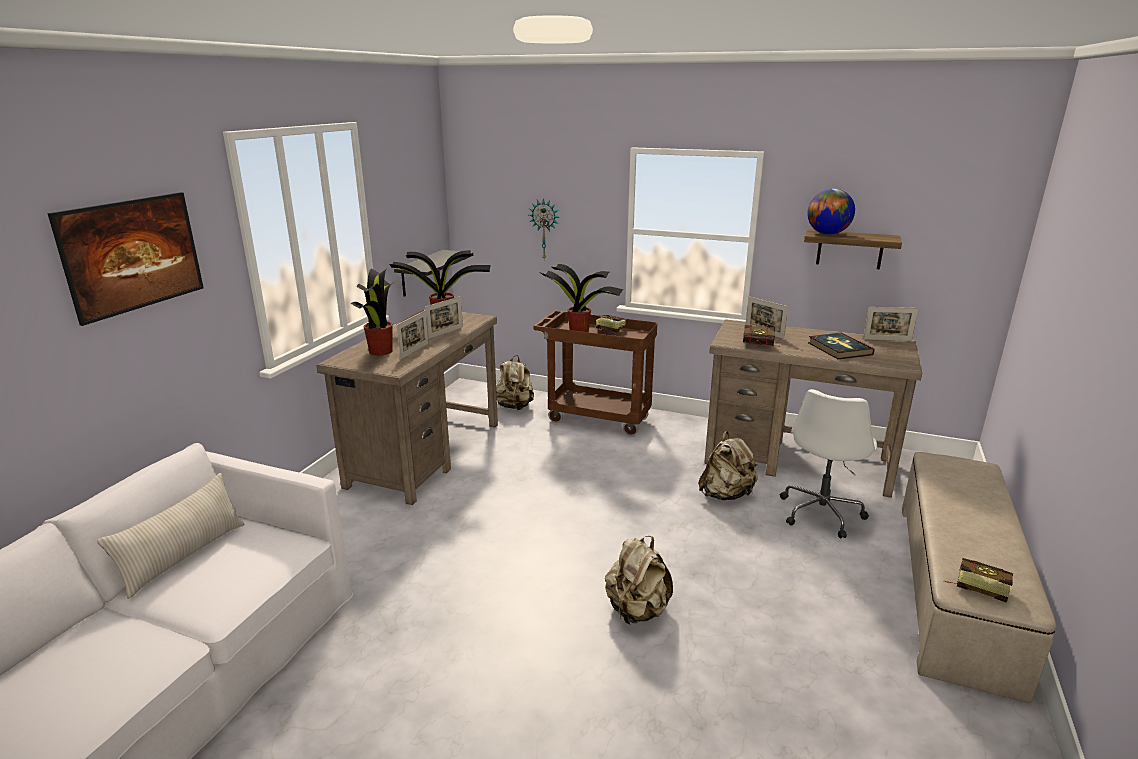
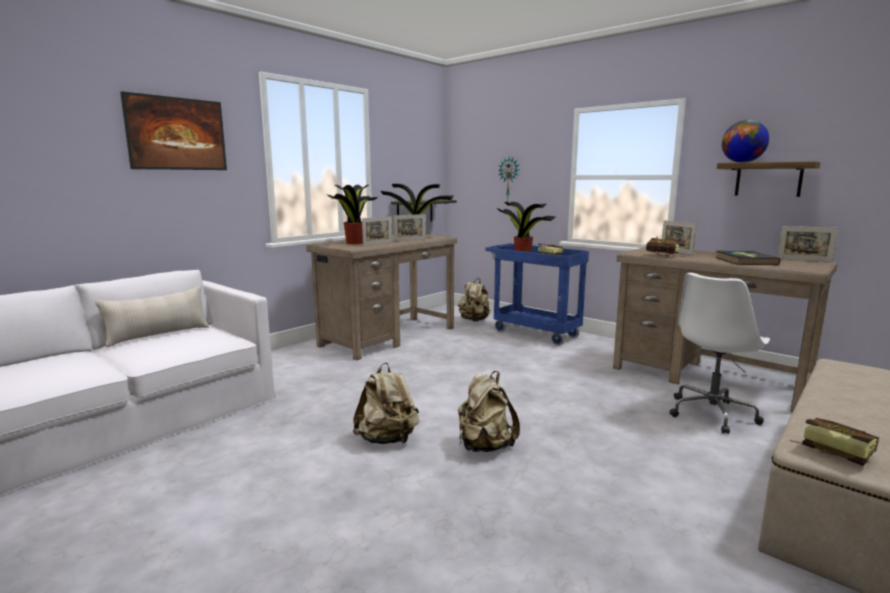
camera: 20 degrees right, 10 degrees down
(594, 420) = (532, 333): brown cart -> blue cart
(726, 494) = (620, 389): beige backpack -> beige backpack (387, 439)

